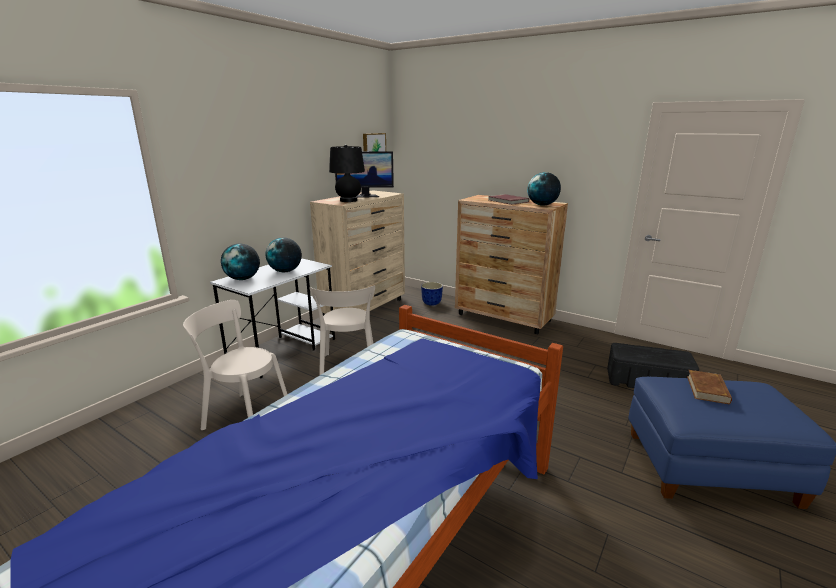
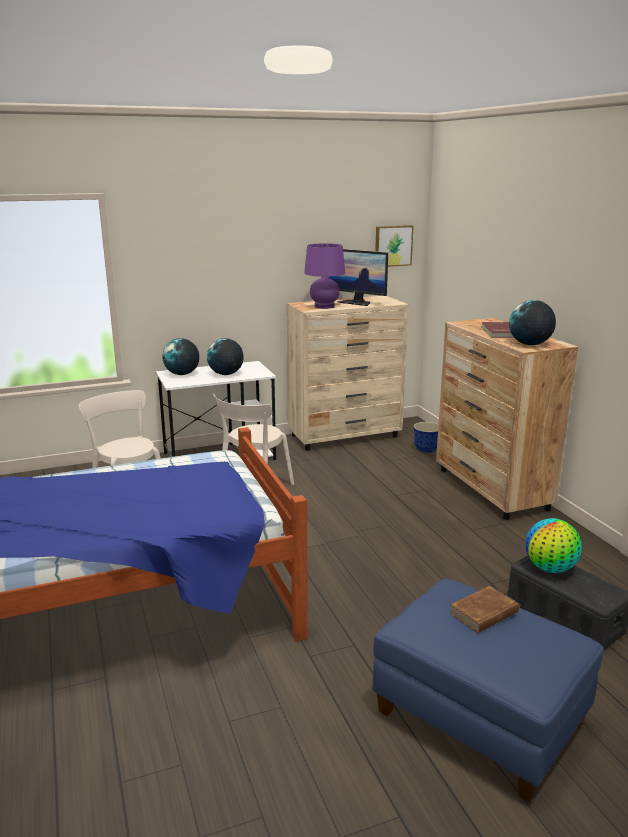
camera: 35 degrees right, 0 degrees up
(348, 200) = (324, 306): black table lamp -> purple table lamp
(636, 352) = (550, 568): none -> globe

